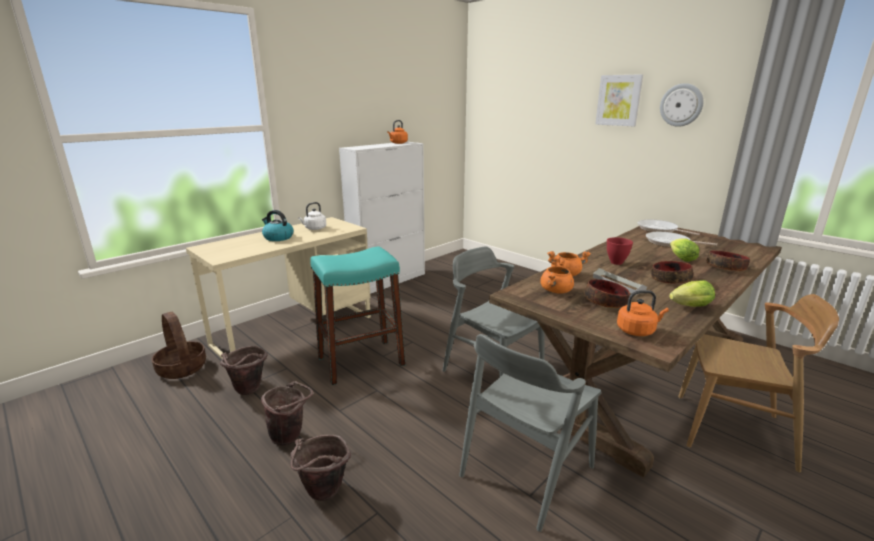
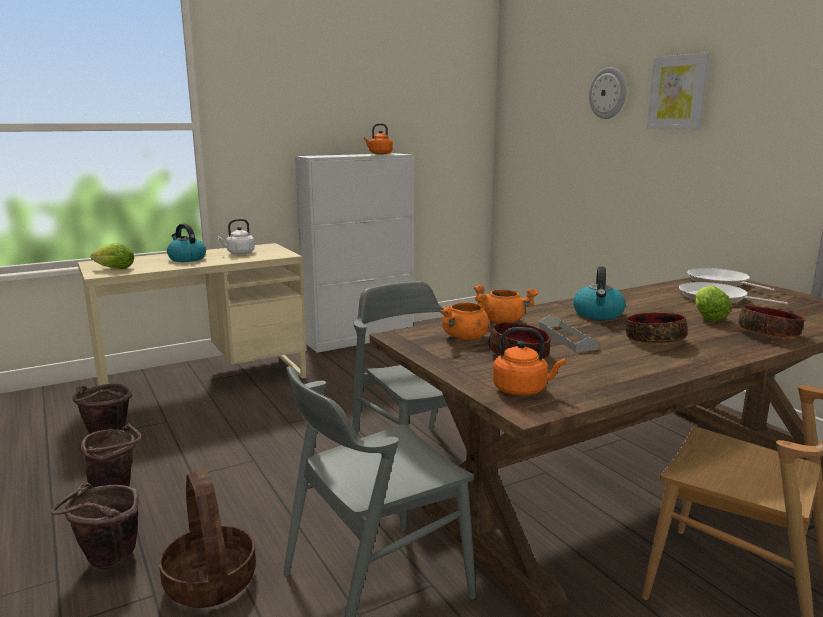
camera: 15 degrees right, 5 degrees down
(181, 368) = (54, 406): basket -> basket (209, 581)
(360, 361) = (257, 425): turquoise stool -> none
(616, 262) = (598, 314): red bowl -> kettle
(681, 105) = (761, 94): wall clock -> wall clock (608, 93)
(688, 307) = (640, 372): lettuce -> lettuce (113, 269)

